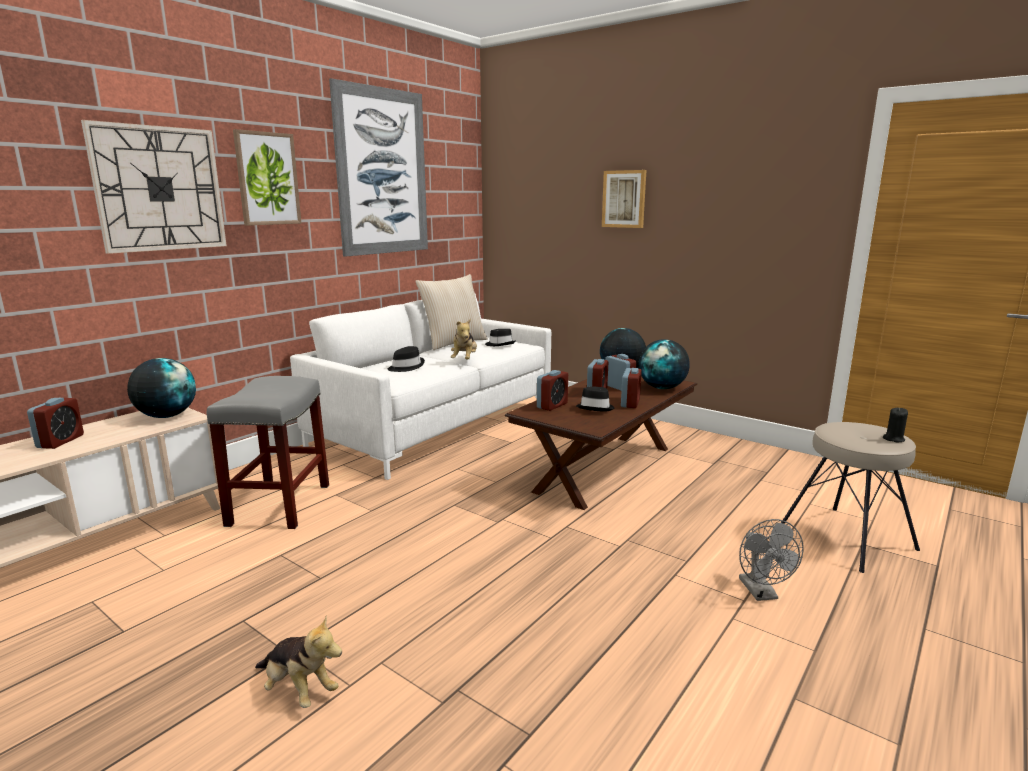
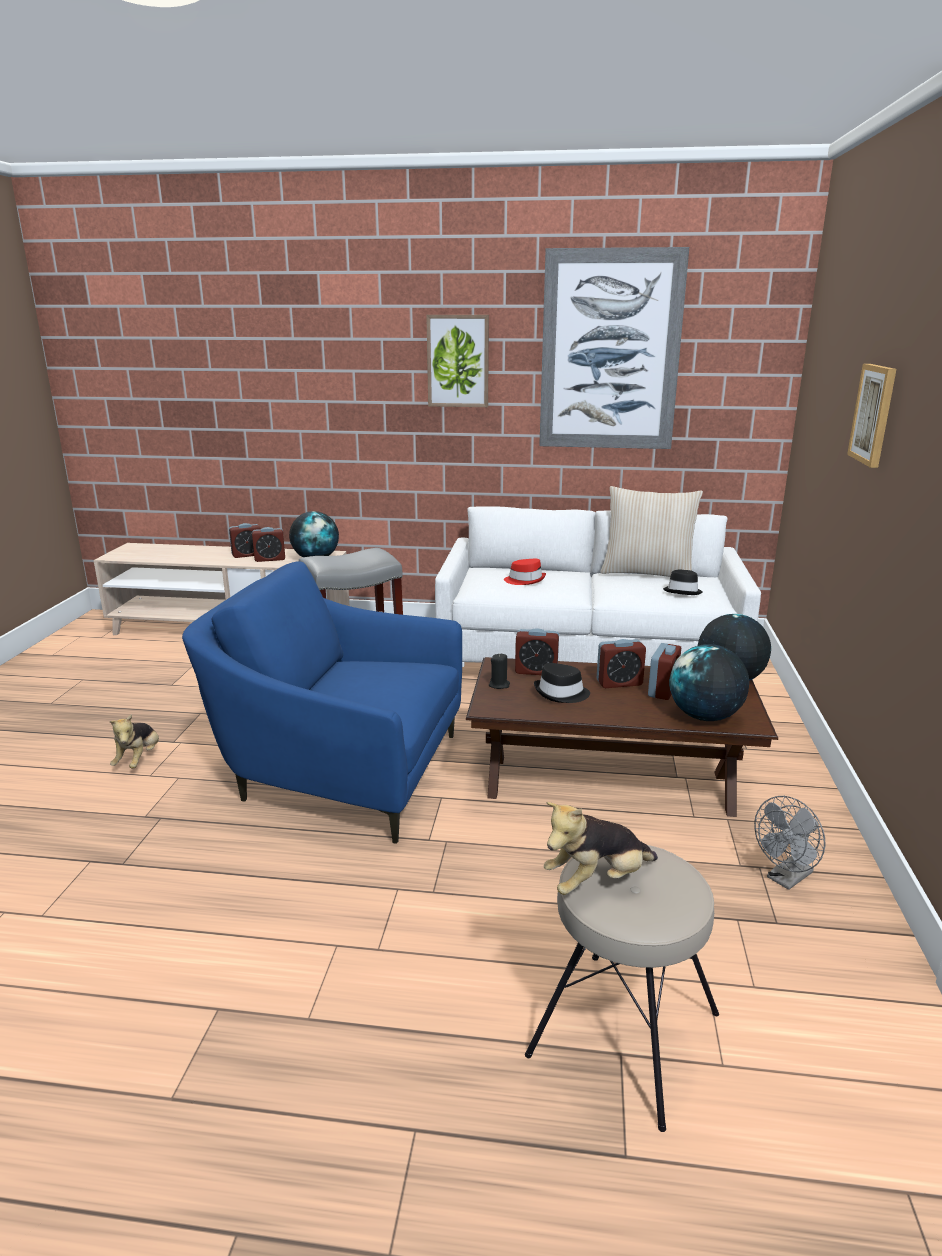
camera: 60 degrees right, 5 degrees up
(159, 189) = (356, 371): wall clock -> none
(406, 367) = (525, 580): black hat -> red hat
(464, 360) = (591, 593): plush toy -> plush toy (596, 881)
(482, 559) = (341, 772): none -> blue armchair
(630, 403) = (606, 709): alarm clock -> alarm clock (270, 559)
(761, 593) = (402, 961): grey fan -> grey fan (785, 879)
(893, 439) = (639, 913): black candle -> black candle (499, 685)

